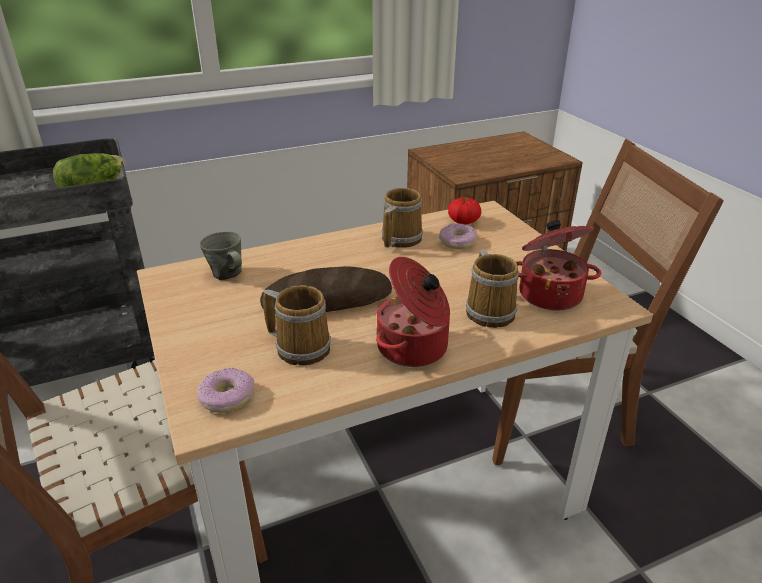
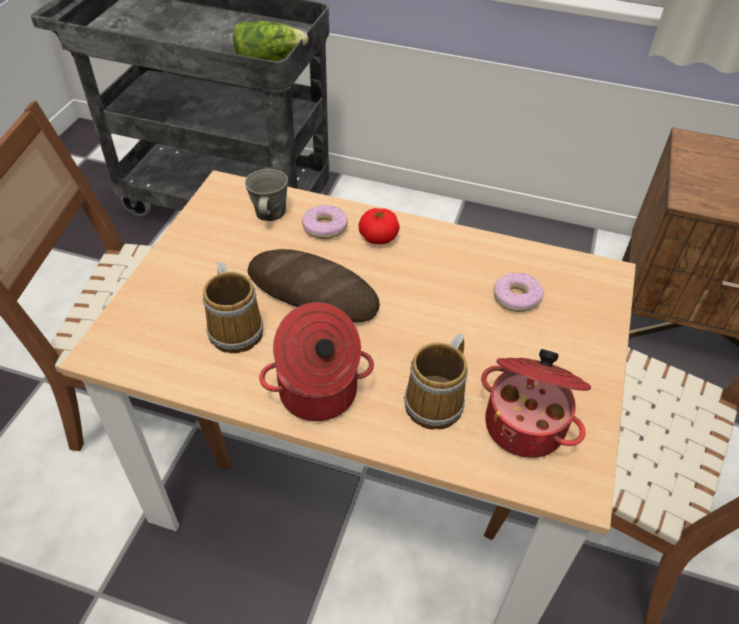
camera: 40 degrees right, 15 degrees up
(226, 397) = (137, 340): donut -> donut (324, 227)
(399, 239) = (461, 259): mug -> none
(463, 221) = (558, 274): tomato -> tomato (378, 237)

